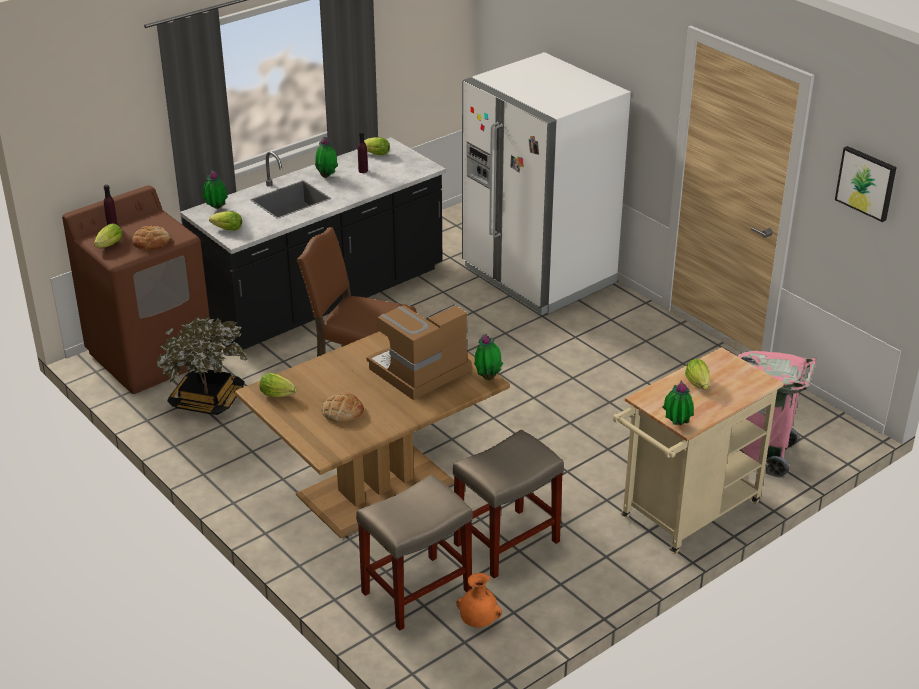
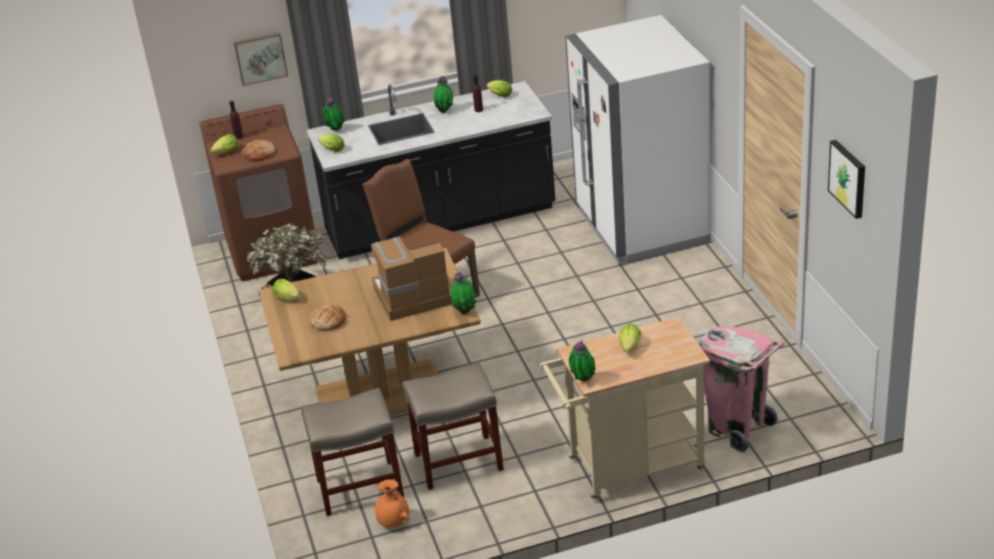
camera: 25 degrees right, 0 degrees up
(127, 133) = (260, 58): none -> picture

